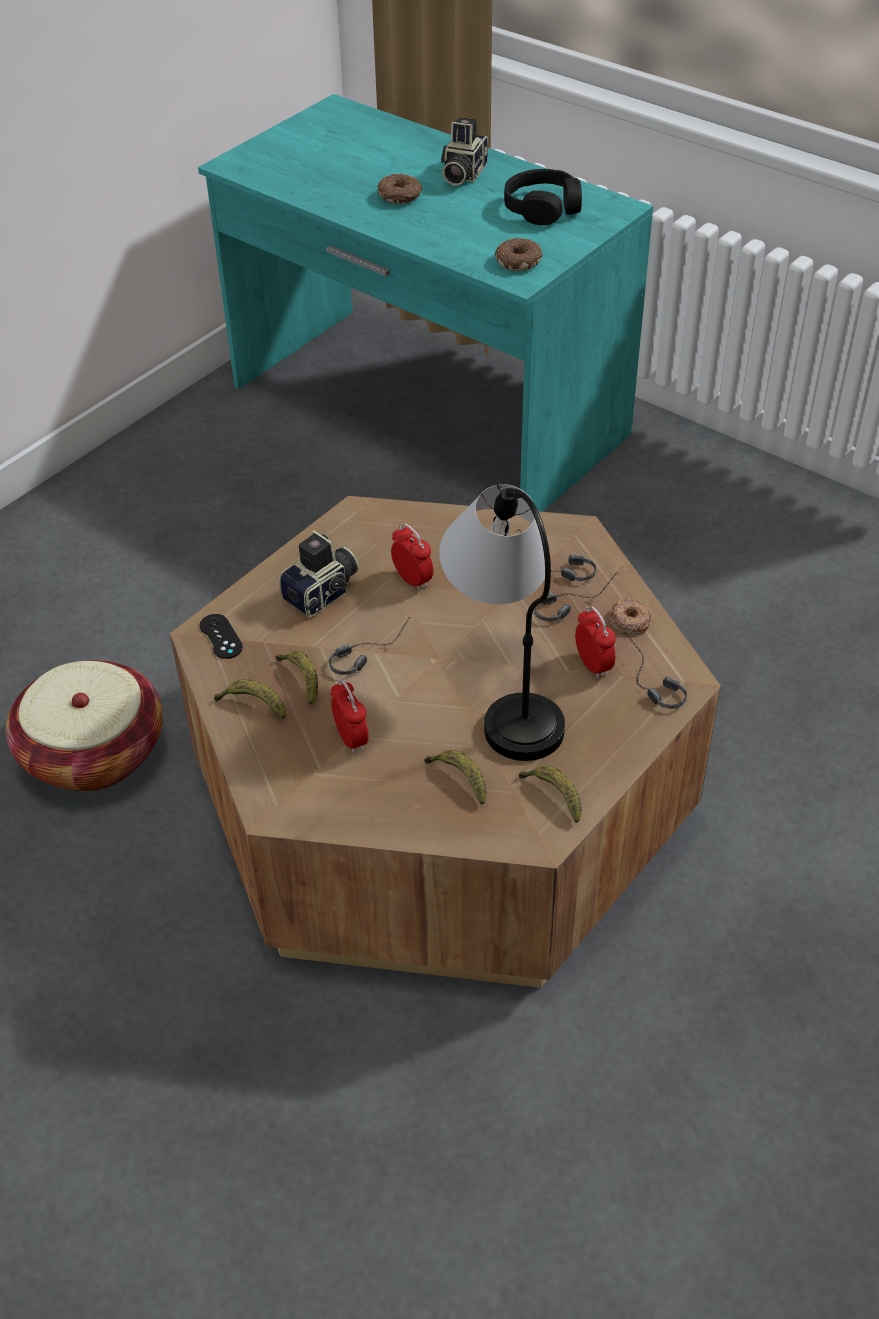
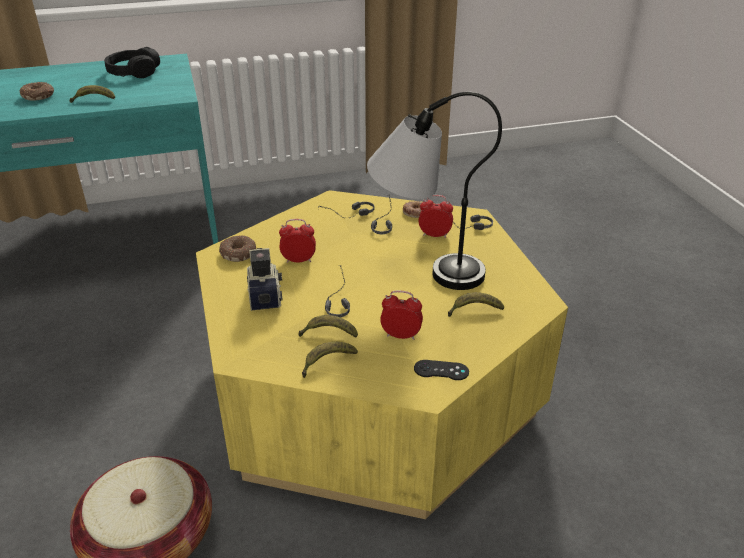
camera: 55 degrees left, 10 degrees down
(221, 636) = (248, 351): black game controller -> black game controller (441, 370)
(441, 797) = (371, 388): brown coffee table -> yellow coffee table
(462, 174) = (59, 77): camera -> none
(518, 261) = (163, 91): donut -> donut (237, 253)
(554, 796) = (516, 285): banana -> banana (93, 100)

